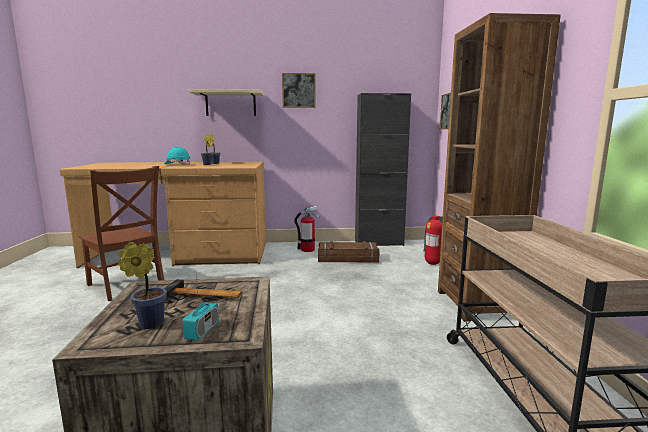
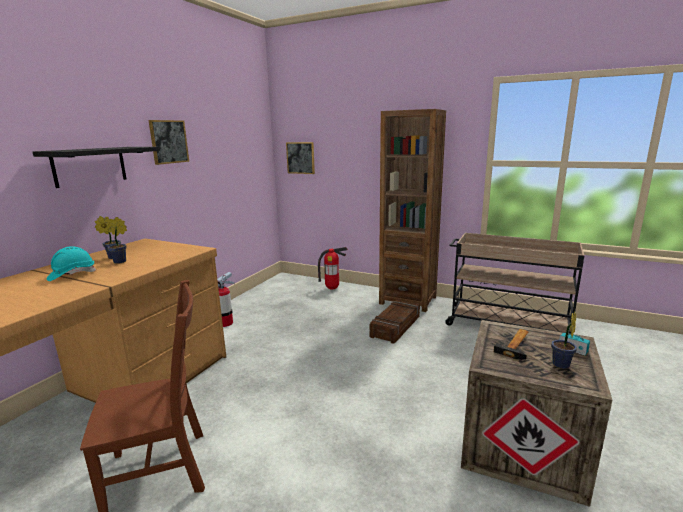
camera: 60 degrees left, 5 degrees up
(230, 104) = (90, 166): beige shelf -> black shelf
(348, 258) = (276, 312): crate -> crate (395, 326)
(379, 243) = (260, 290): black cabinet -> none

